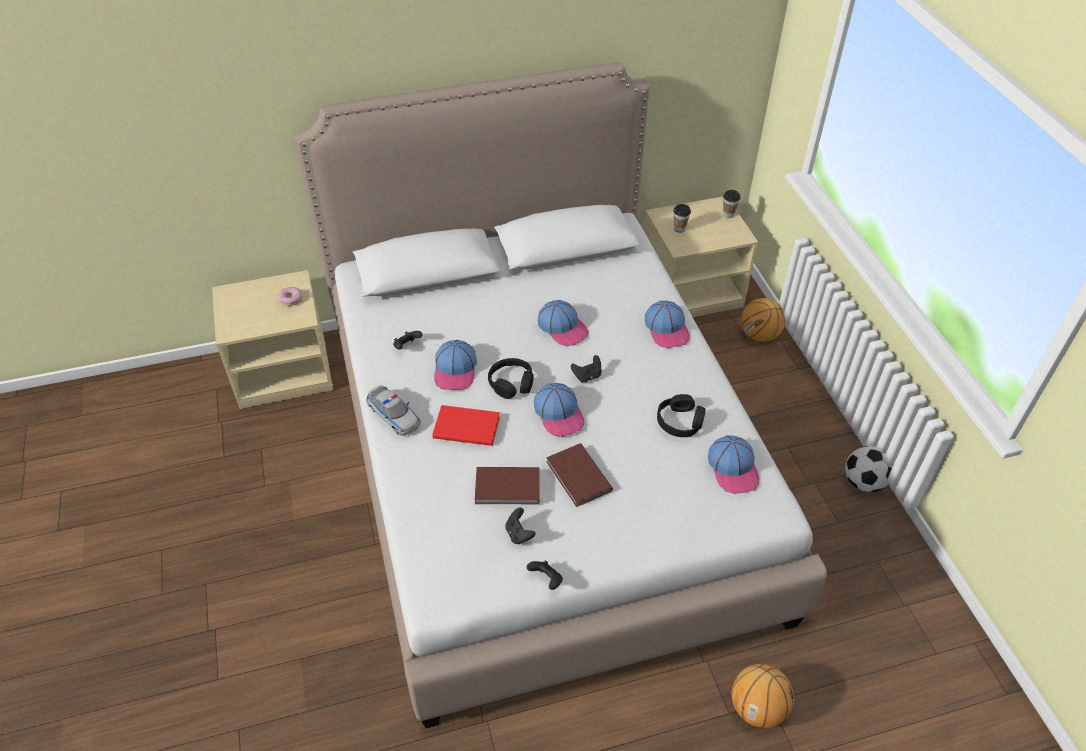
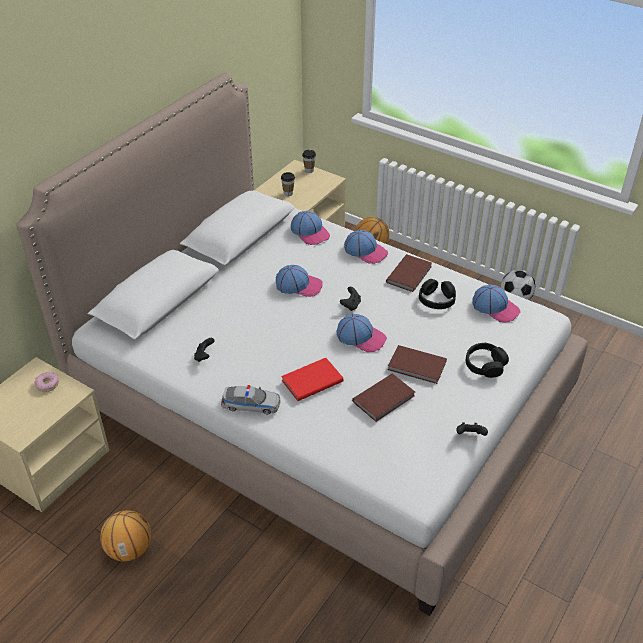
camera: 40 degrees left, 5 degrees down
(455, 370) = (259, 351): cap -> cap (310, 232)
(511, 383) = (308, 337): black headphones -> black headphones (485, 365)
(519, 534) = (423, 421): black game controller -> none
(684, 379) = (410, 274): none -> brown book
(757, 707) = (592, 457): basketball -> basketball (129, 549)

